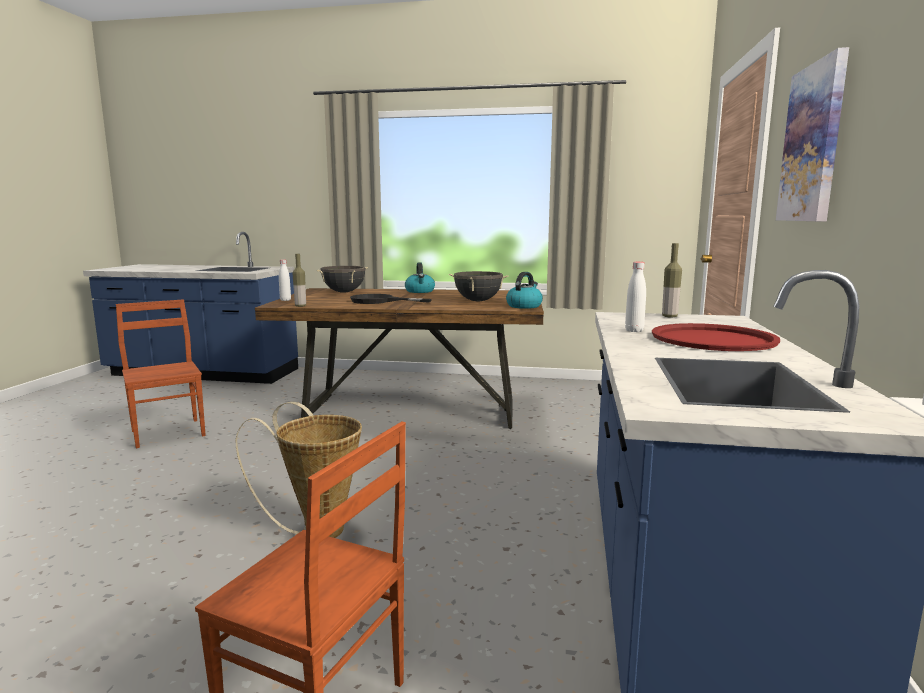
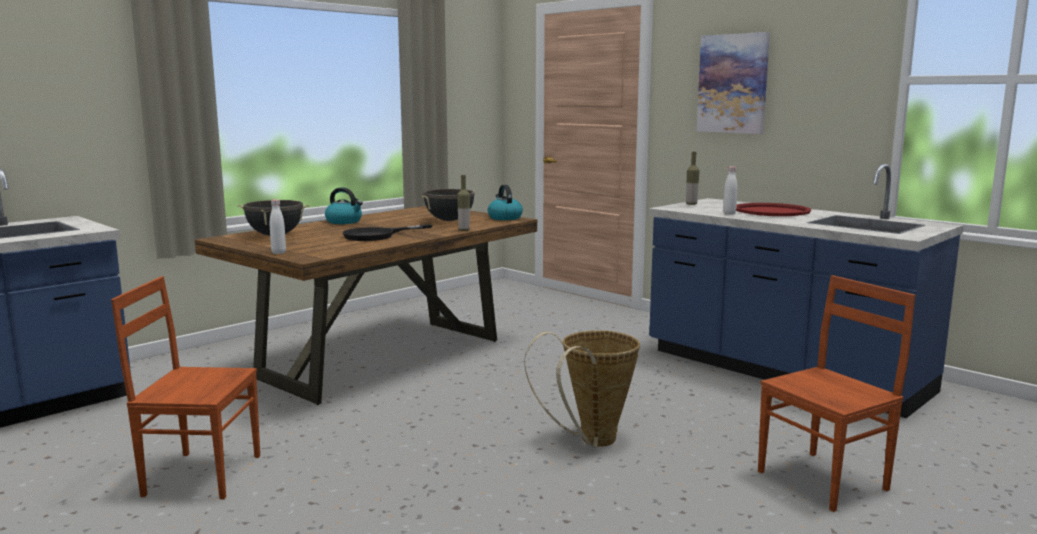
camera: 55 degrees left, 0 degrees up
(300, 306) = (340, 253): bottle -> bottle (464, 230)

